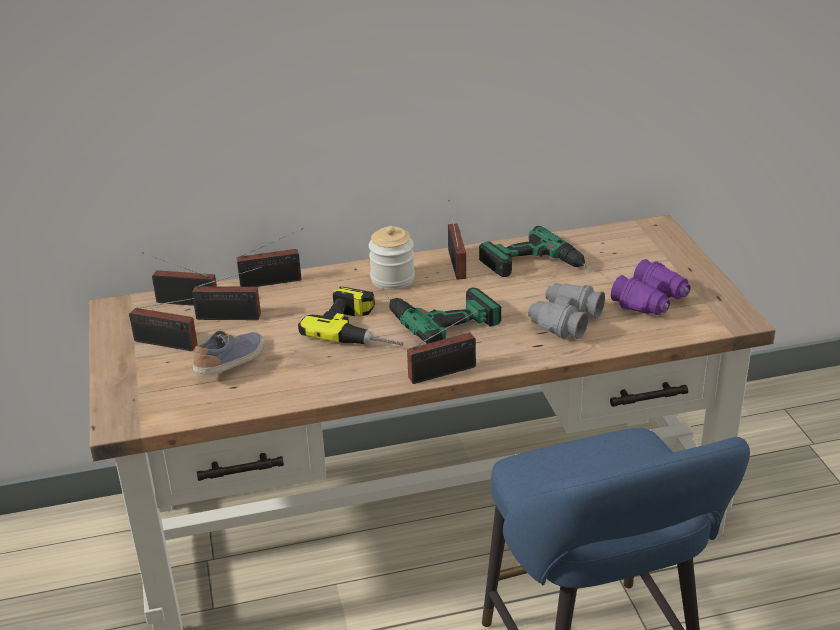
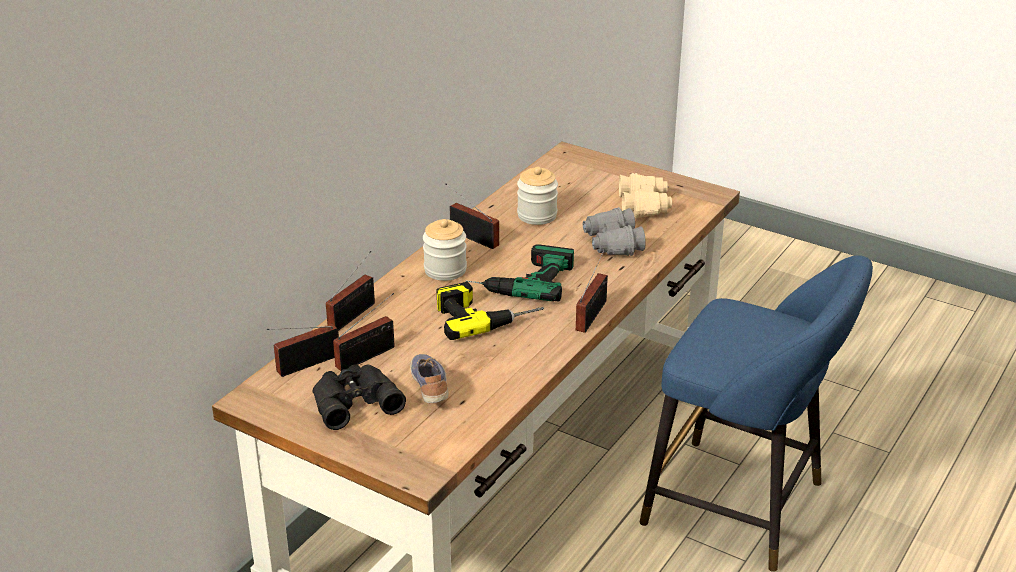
camera: 45 degrees left, 0 degrees up
(169, 344) = (353, 400): radio -> black binoculars
(539, 268) = (537, 215): power drill -> jar
(651, 301) = (644, 206): purple binoculars -> beige binoculars

